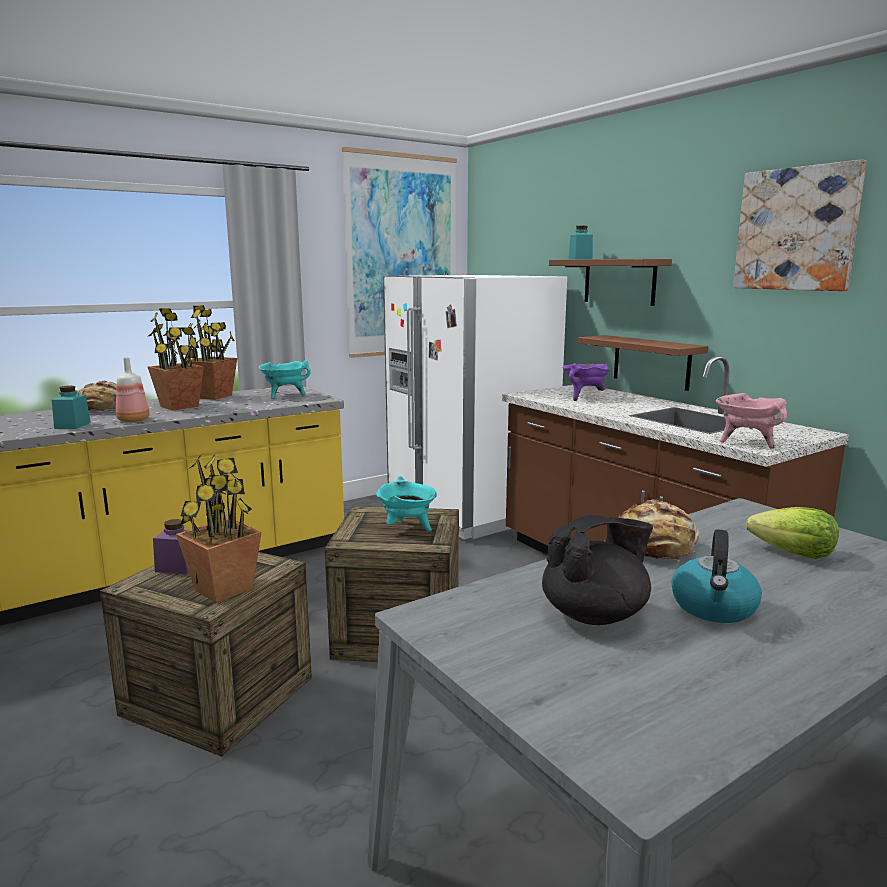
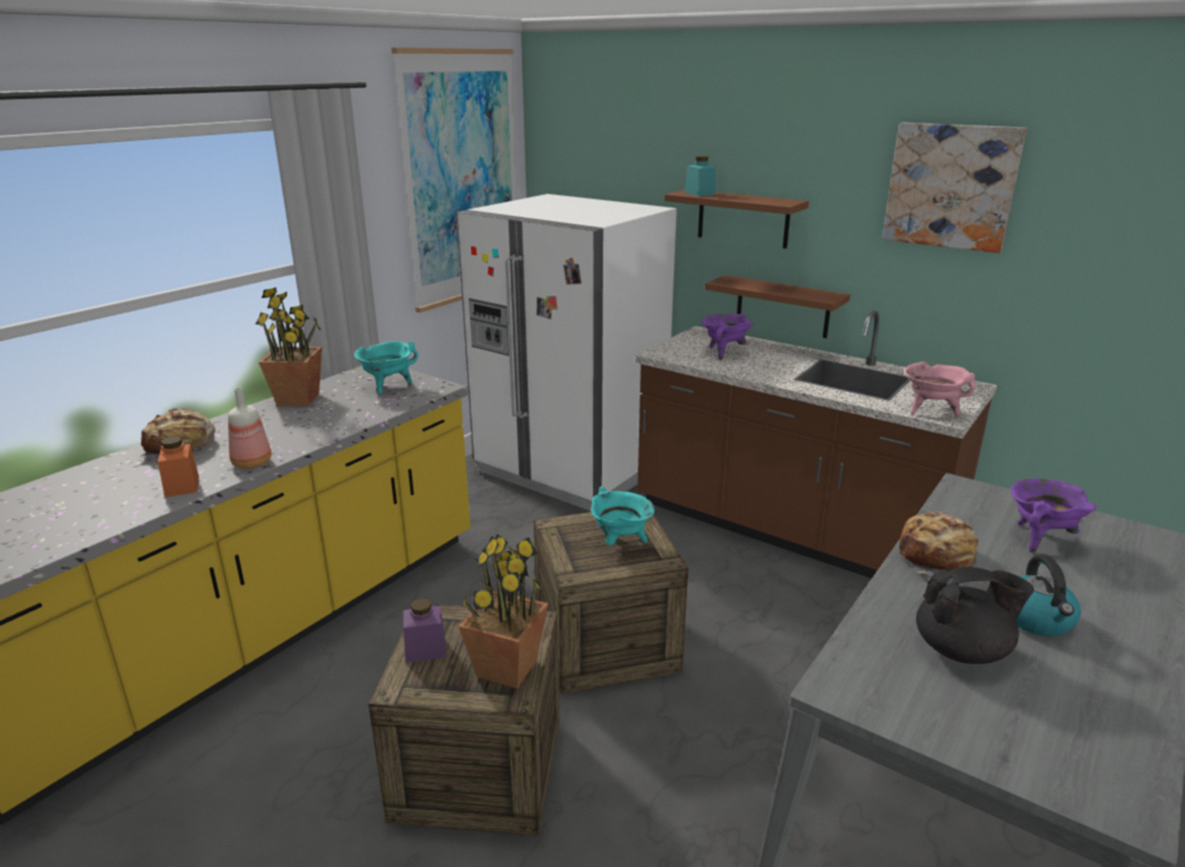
camera: 20 degrees left, 10 degrees up
(72, 425) = (182, 486): turquoise jar -> orange jar
(180, 406) = (278, 425): potted plant -> none
(595, 615) = (962, 650): black teapot -> black teapot turned 45 degrees clockwise
(793, 553) = (1040, 539): lettuce -> purple cooking pot

